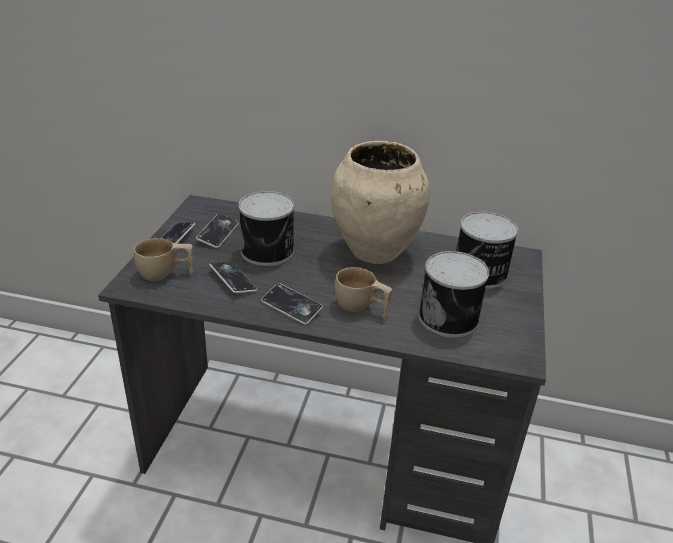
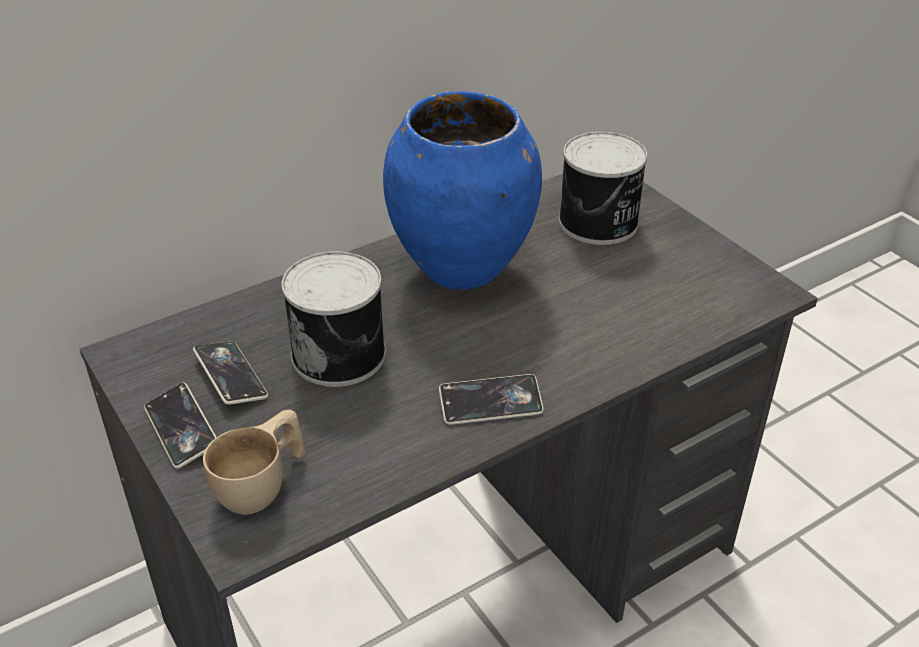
camera: 45 degrees left, 5 degrees up
(233, 280) = (366, 425): phone -> none
(361, 308) = (561, 348): beige cup -> none
(375, 252) = (462, 268): beige vase -> blue vase
(450, 317) = (653, 294): can -> none

